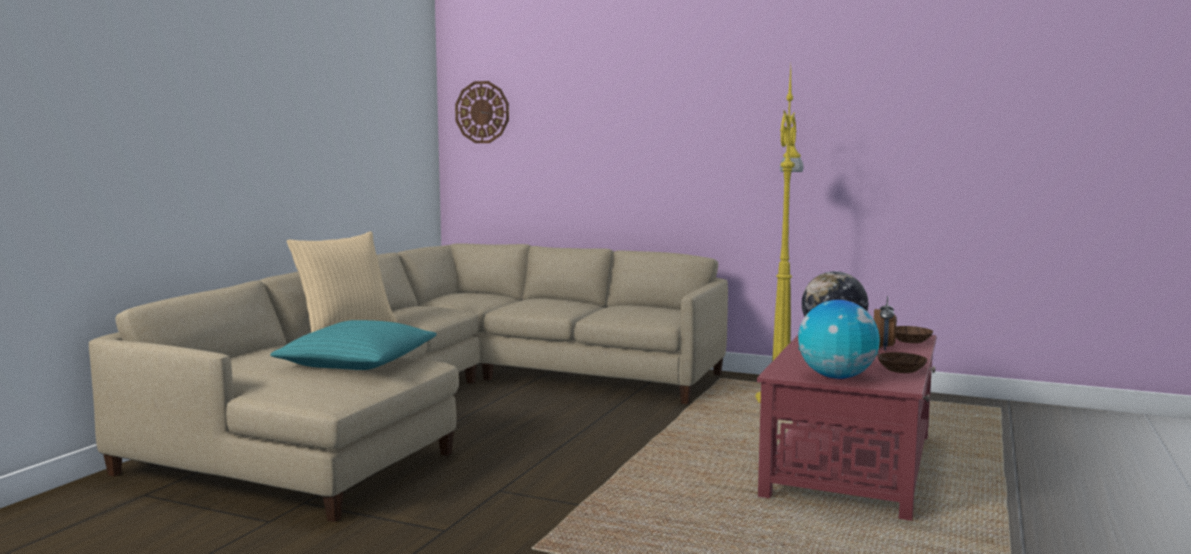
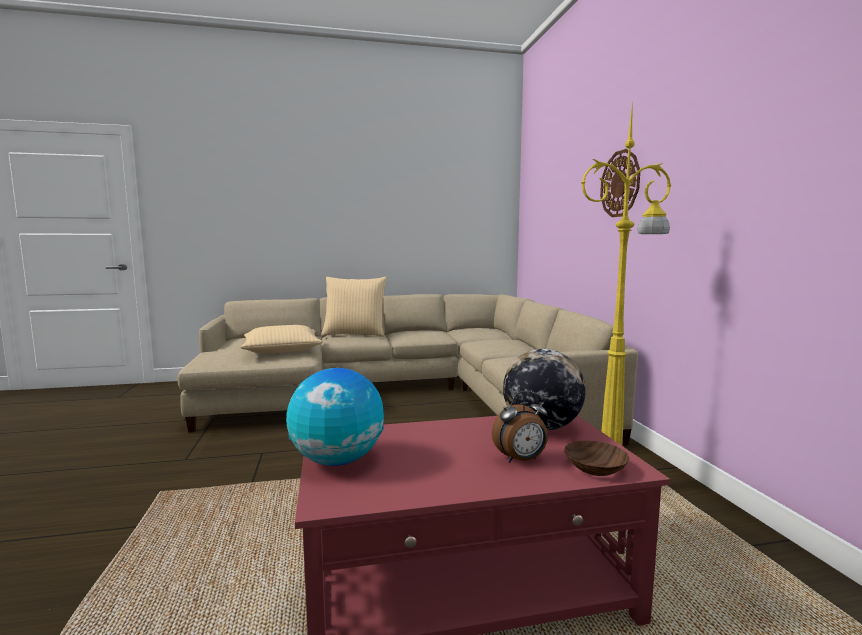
camera: 55 degrees right, 0 degrees up
(357, 362) = (281, 349): turquoise pillow -> beige pillow
(482, 112) = (533, 200): wall clock -> wall clock (620, 184)
(900, 370) = (414, 487): brown bowl -> none

